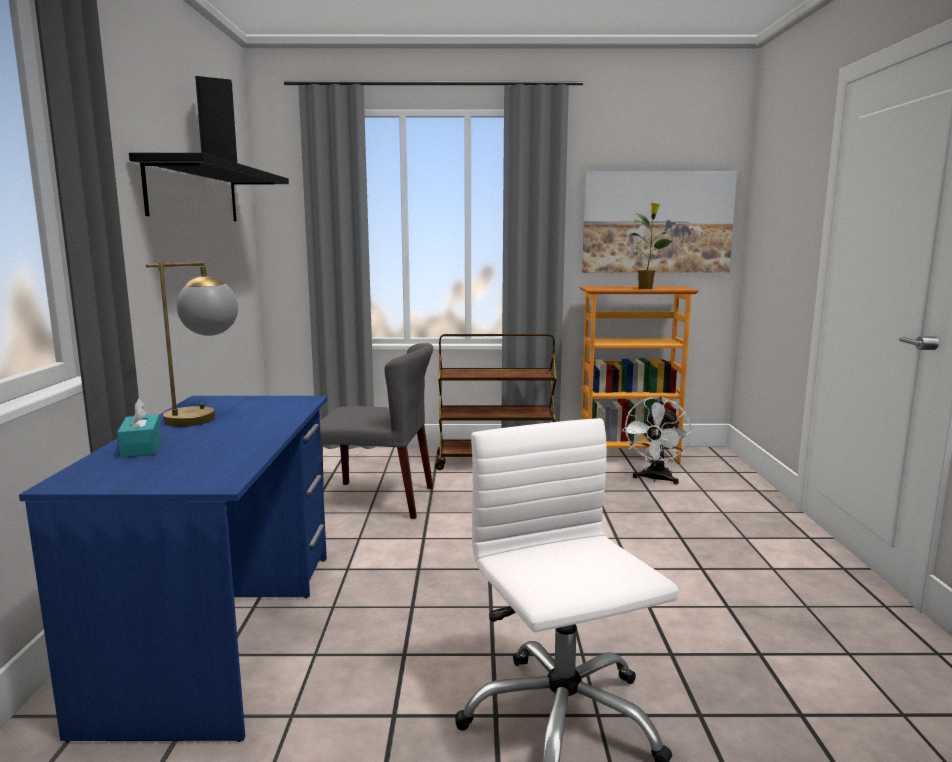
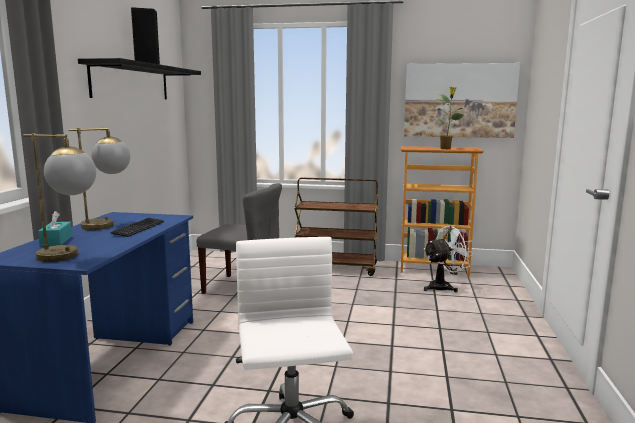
camera: 10 degrees right, 0 degrees up
(189, 473) = (70, 257): none -> table lamp
(261, 420) = (138, 228): none -> keyboard
(655, 479) = (444, 287): white fan -> white fan turned 150 degrees counterclockwise

